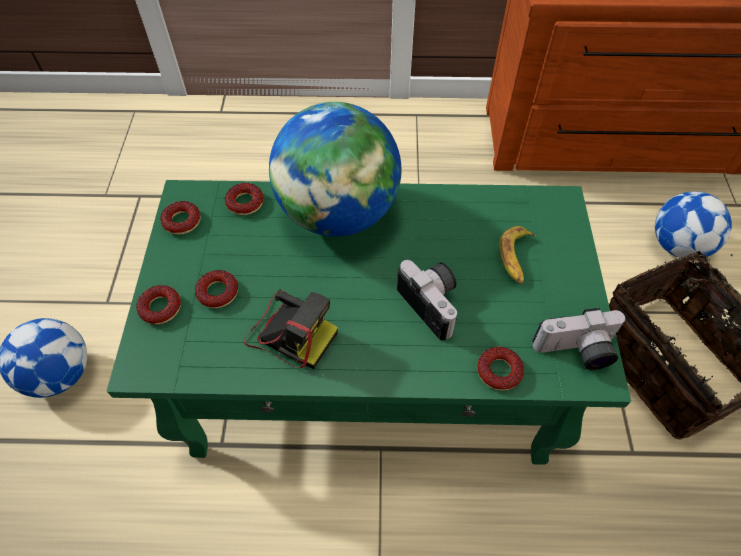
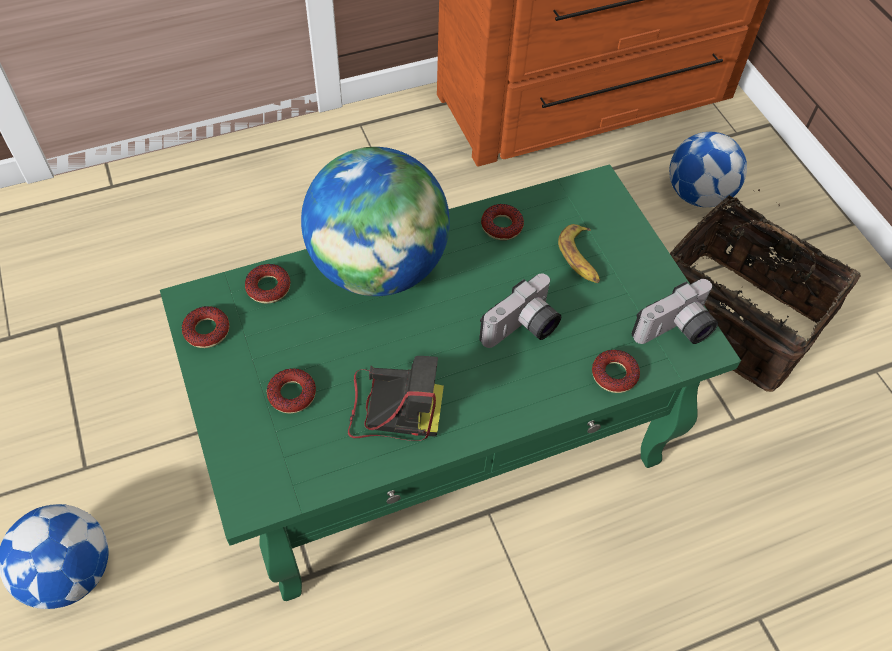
camera: 25 degrees left, 0 degrees up
(160, 308) = (237, 432): donut -> donut (502, 226)
(434, 303) = (522, 330): camera -> camera turned 105 degrees clockwise

